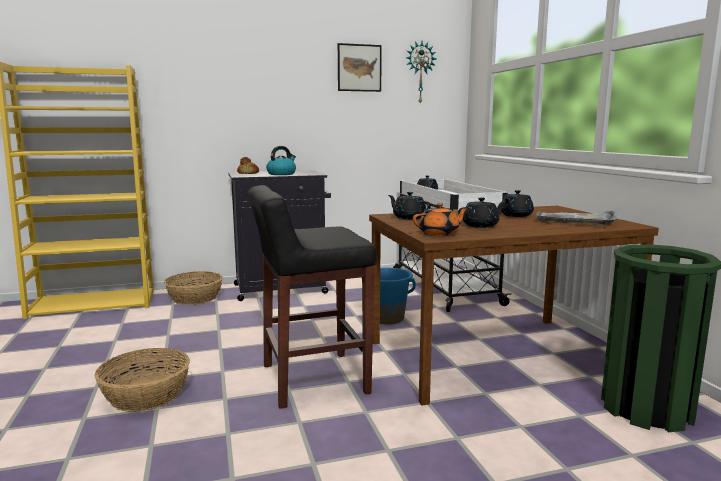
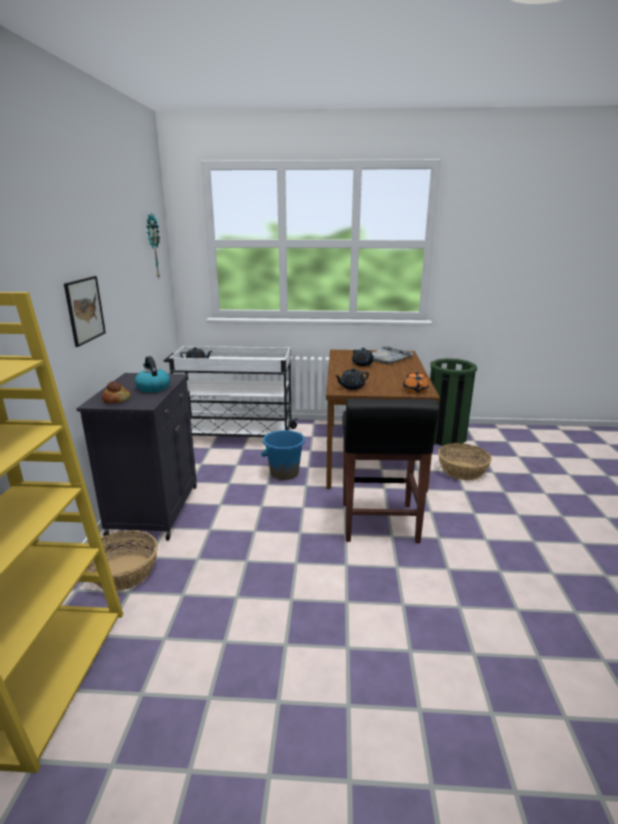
camera: 70 degrees left, 10 degrees up
(147, 395) = (377, 610): basket -> basket (462, 470)
(359, 68) = (125, 248): picture -> picture (85, 310)
(481, 225) = (393, 377): black teapot -> none

